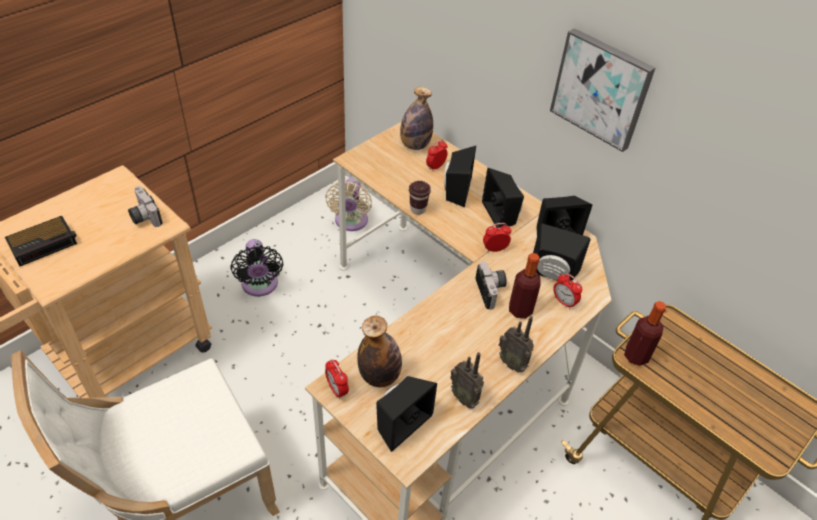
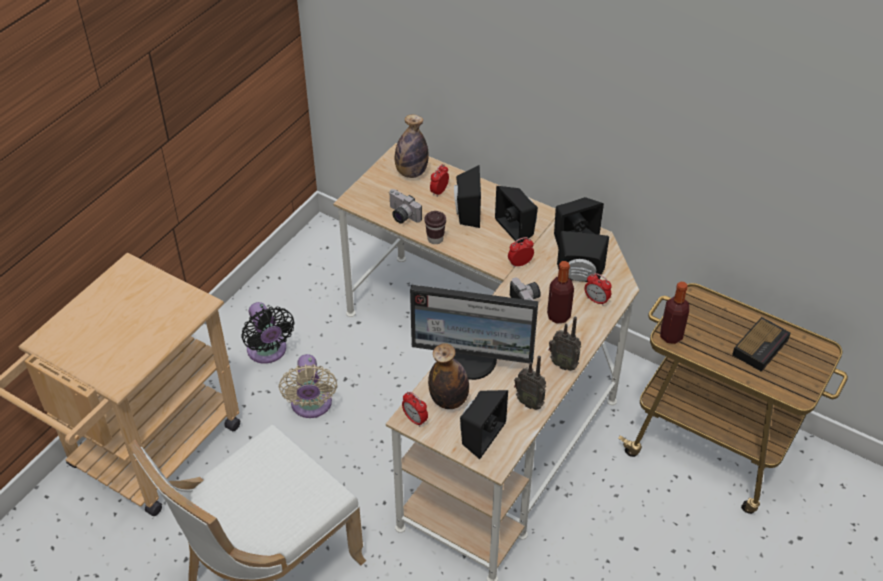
camera: 10 degrees left, 0 degrees up
(44, 244) = (90, 346): alarm clock -> alarm clock (761, 346)
(143, 216) = (173, 300): camera -> camera (401, 216)
(350, 222) = (342, 263): beige fan -> beige fan (311, 405)
(419, 339) = (474, 360): none -> monitor
(601, 89) = (592, 97): picture -> none

